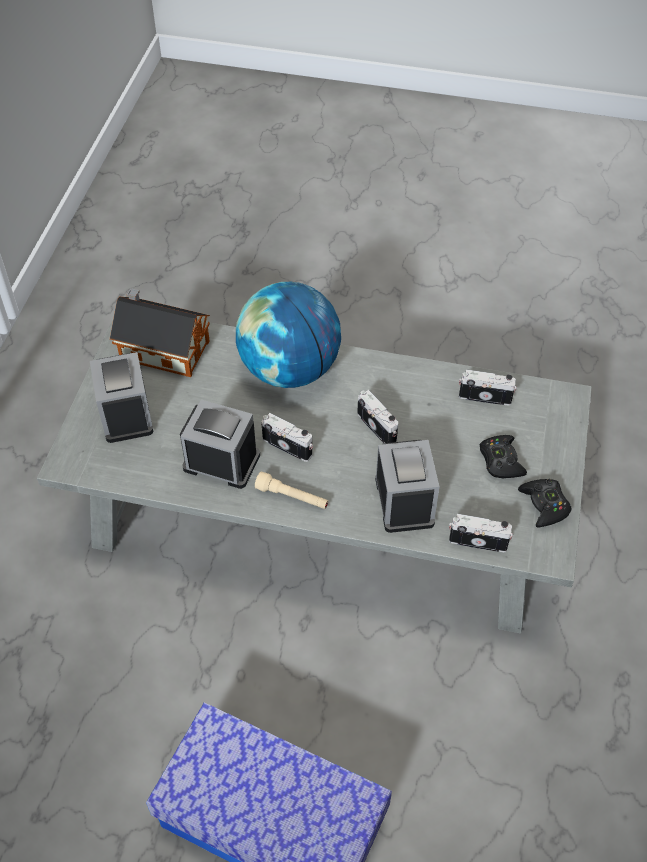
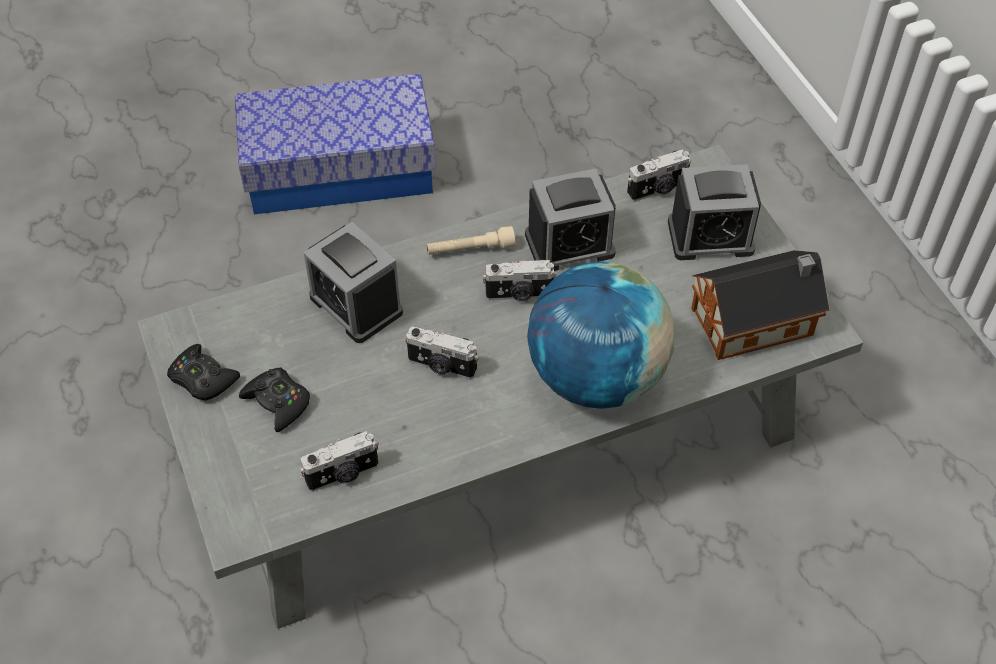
camera: 145 degrees right, 0 degrees up
(126, 414) = (710, 236): alarm clock -> alarm clock turned 135 degrees clockwise
(478, 540) = (255, 307): camera -> camera (658, 190)

